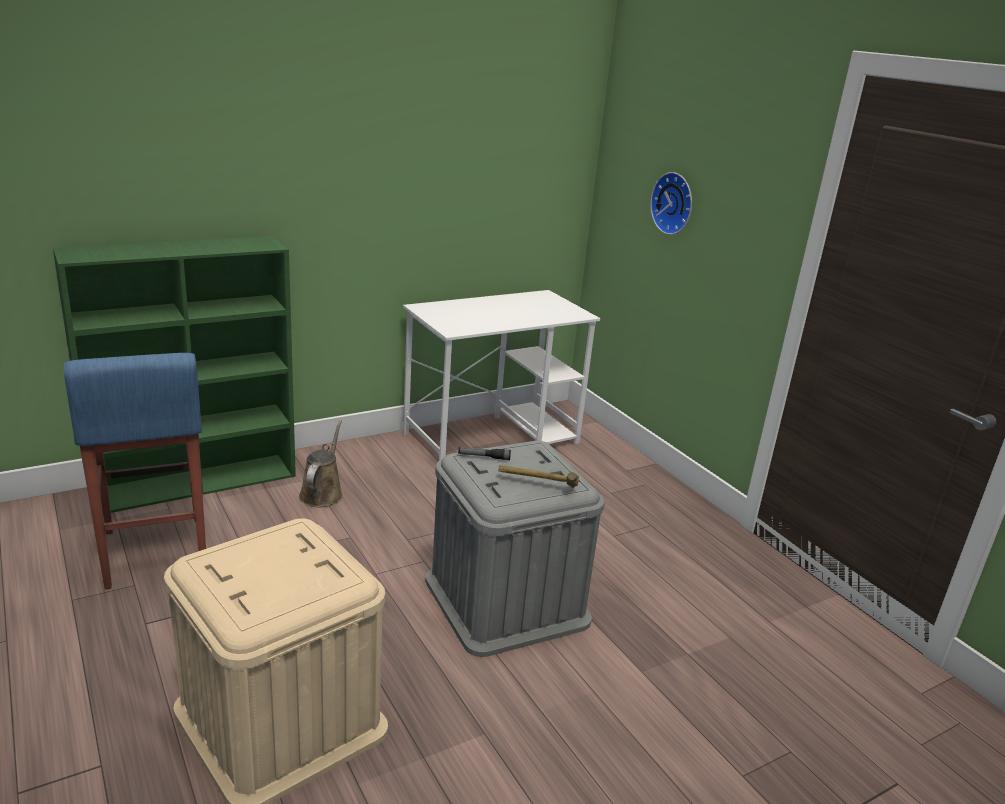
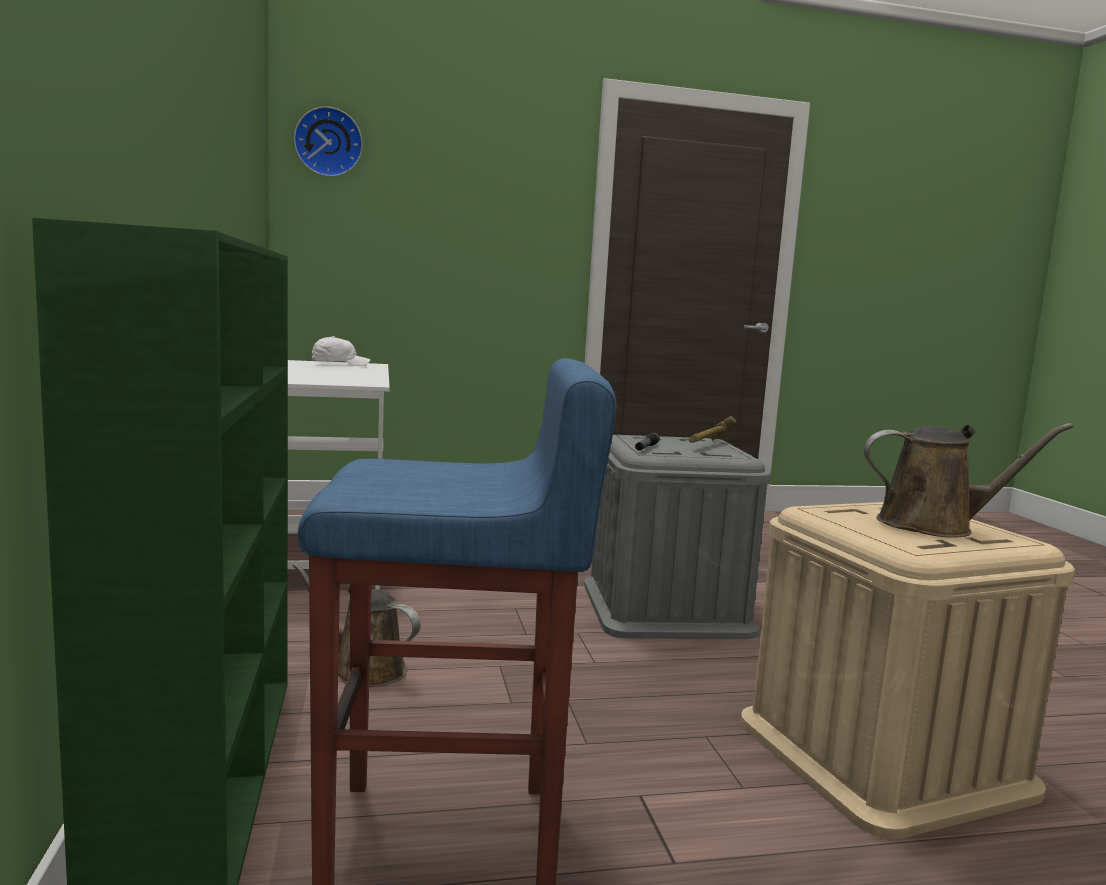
camera: 70 degrees left, 15 degrees down
(271, 578) = (934, 525): none -> brown watering can
(555, 308) = (340, 364): none -> white cap
(674, 203) = (422, 228): wall clock -> wall clock (328, 142)

